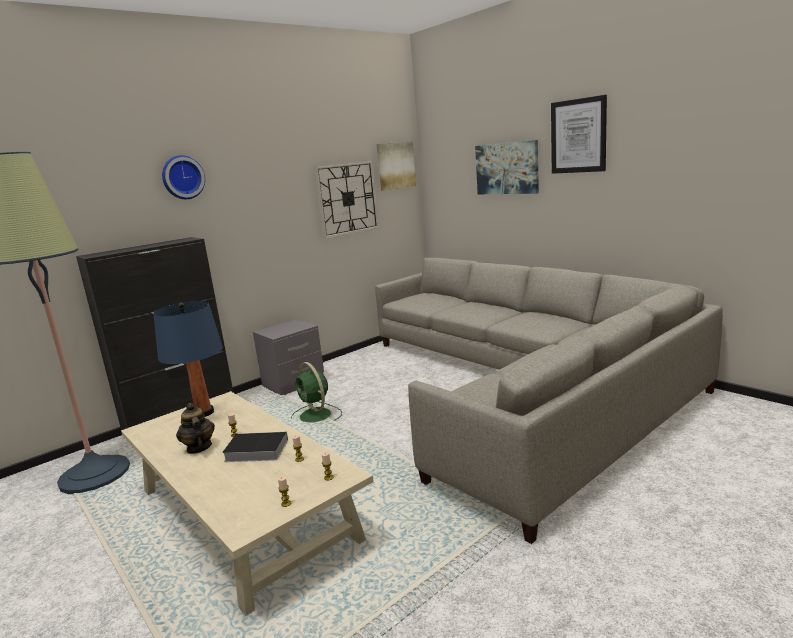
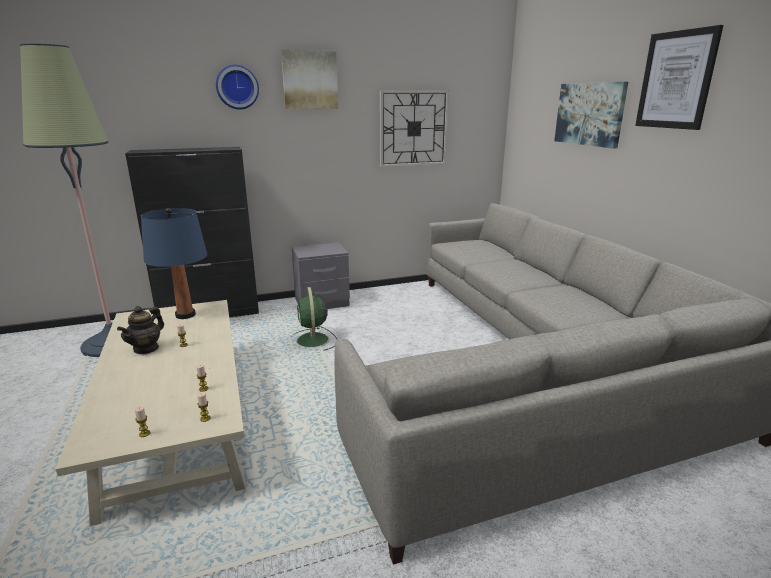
camera: 20 degrees right, 5 degrees up
(199, 447) = (146, 348): teapot -> teapot turned 150 degrees counterclockwise
(254, 451) = (180, 366): book -> none
(395, 165) = (477, 99): picture -> picture (309, 80)

